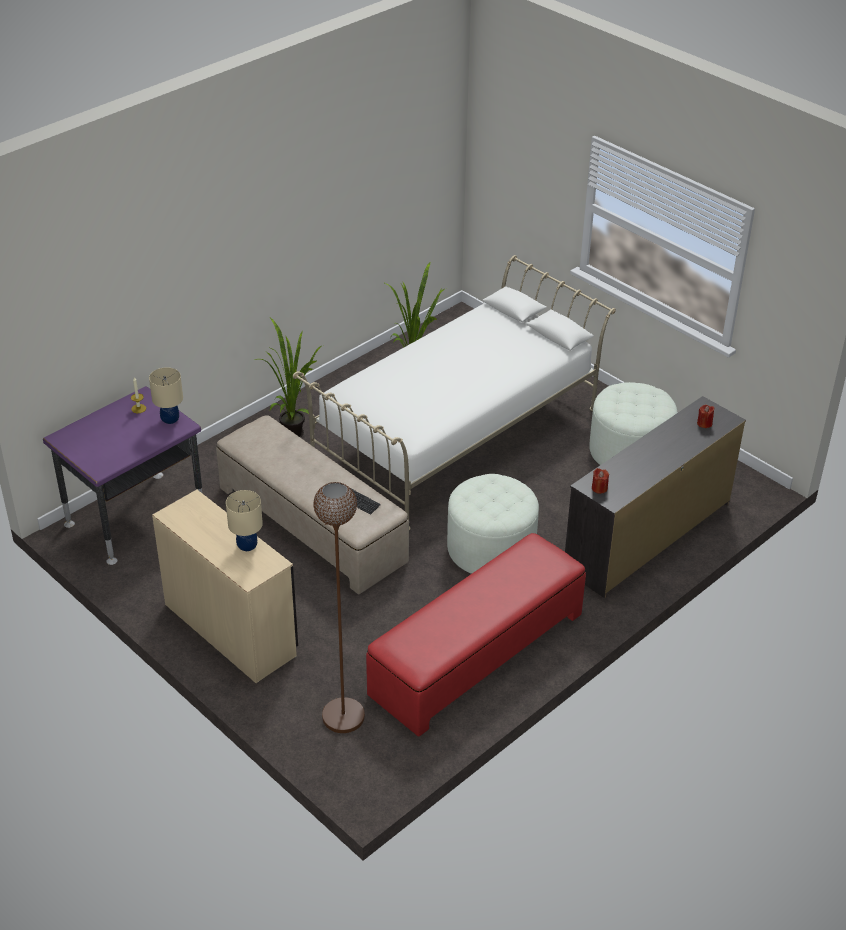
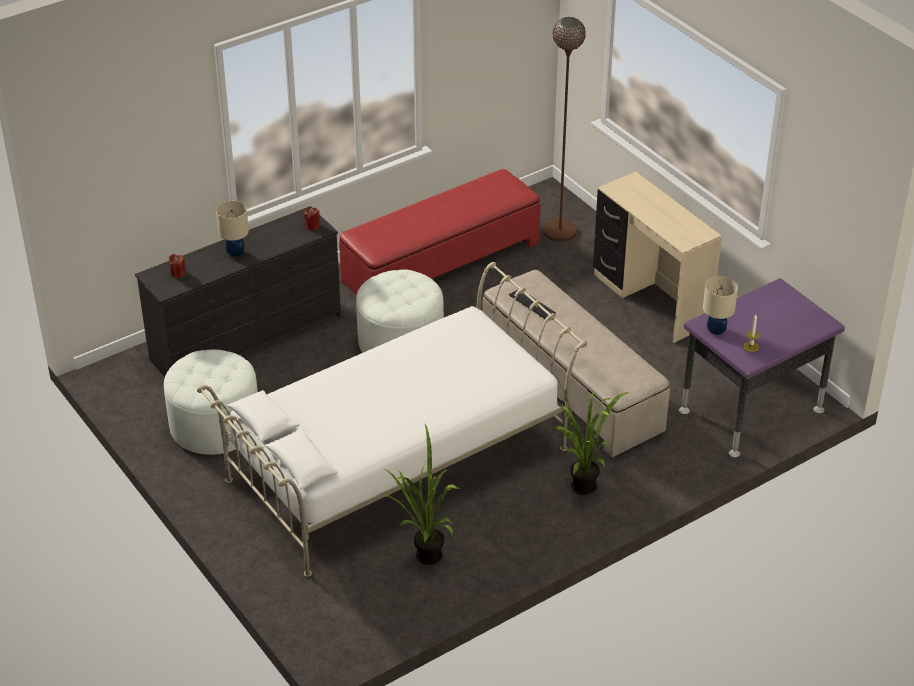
camera: 170 degrees left, 0 degrees up
(246, 547) = (636, 202): beige table lamp -> beige table lamp (236, 252)

